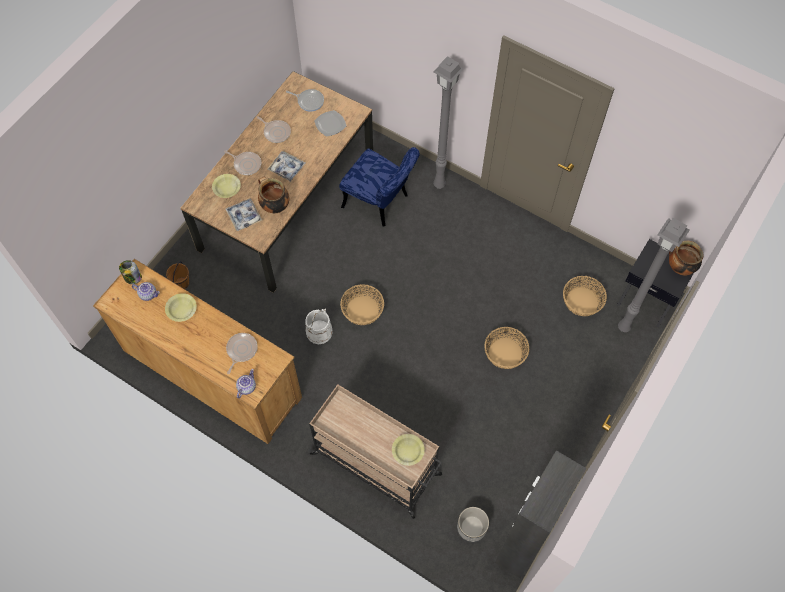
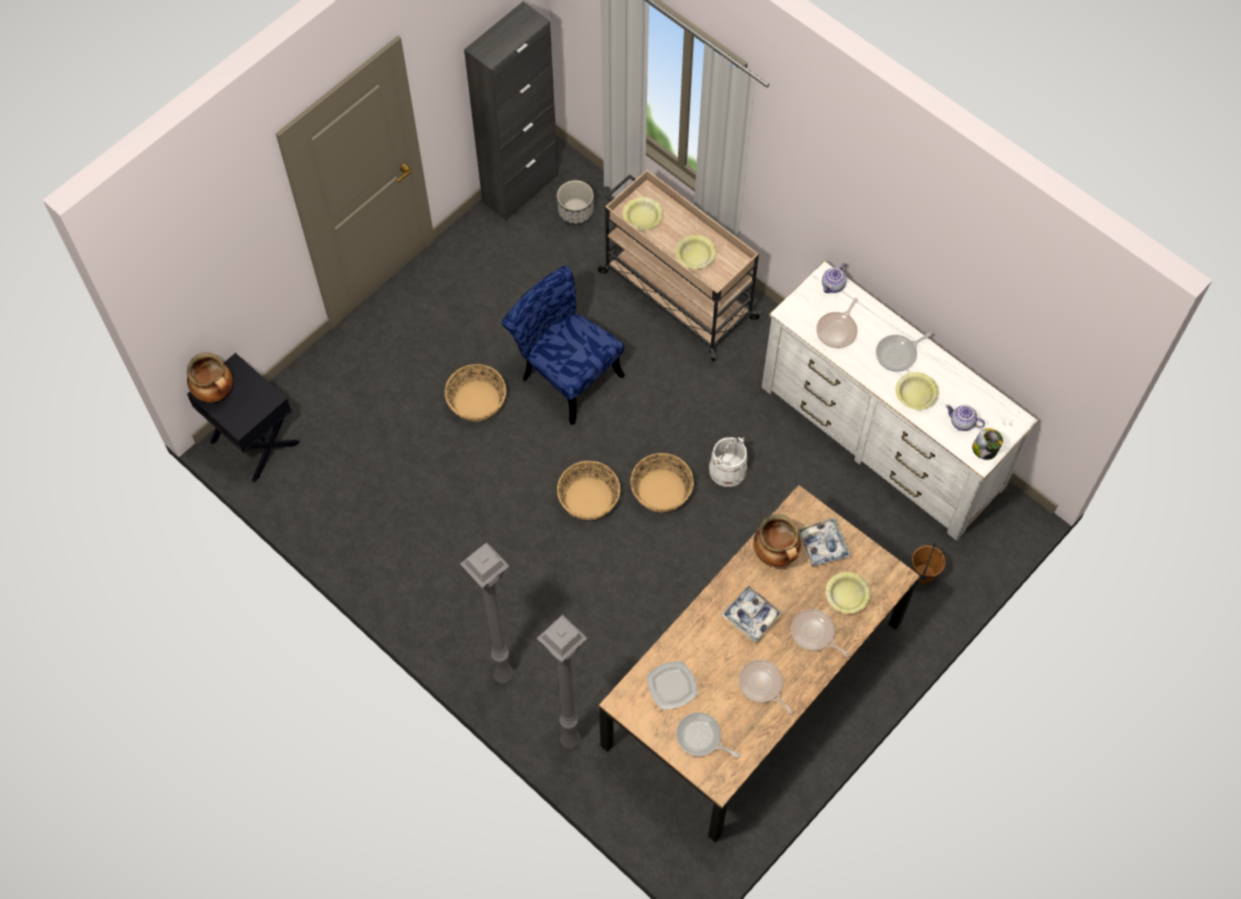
camera: 170 degrees left, 0 degrees up
(195, 339) = (898, 354): none -> frying pan
(211, 373) = (882, 436): brown dresser -> white dresser
(360, 423) = (695, 256): none -> yellow bowl
(380, 203) = (604, 657): blue chair -> blue chair (565, 373)
(582, 302) = (347, 453): basket -> basket (589, 498)
(625, 327) = (301, 409): grey floor lamp -> grey floor lamp (568, 740)

